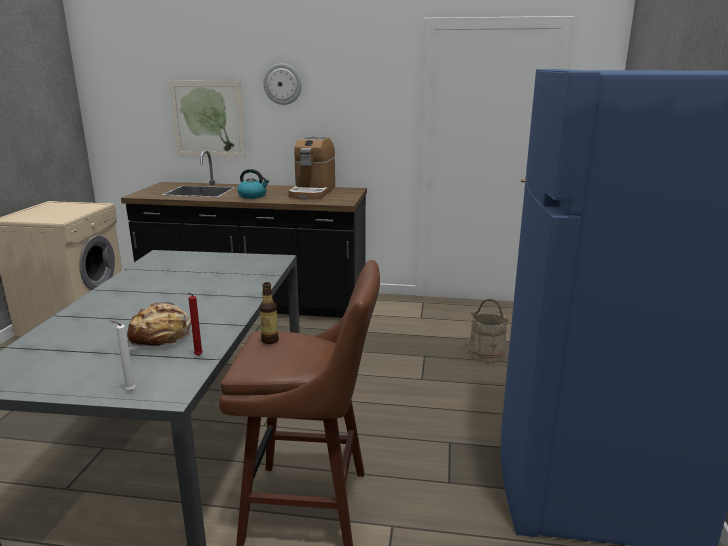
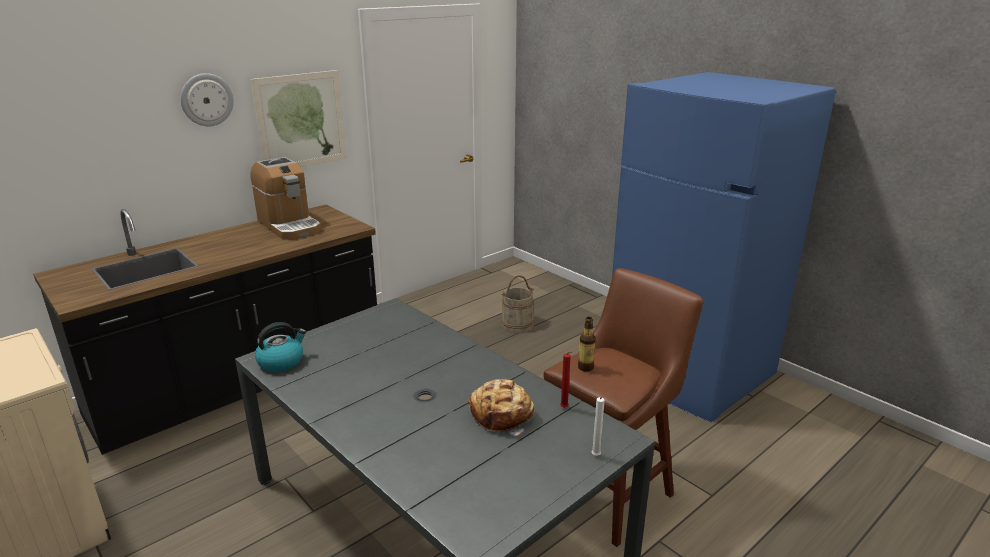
camera: 50 degrees left, 5 degrees up
(208, 119) = (99, 164): picture -> picture (301, 121)
(253, 196) = (239, 251): kettle -> kettle (281, 361)

